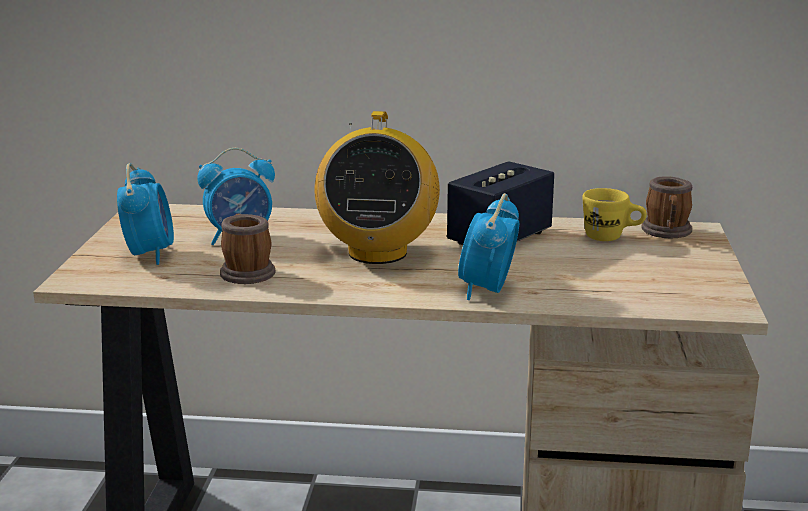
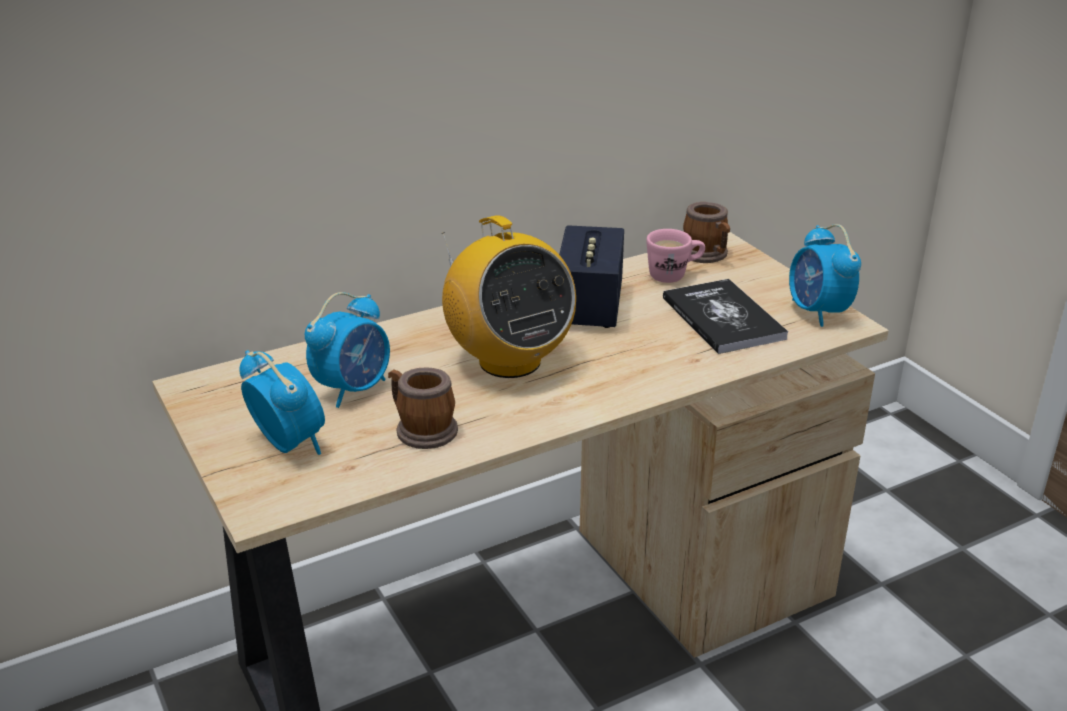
camera: 35 degrees left, 10 degrees up
(487, 290) = (658, 372): alarm clock -> alarm clock (818, 312)
(607, 274) = (723, 318): none -> book
(612, 237) = (674, 275): yellow mug -> pink mug

